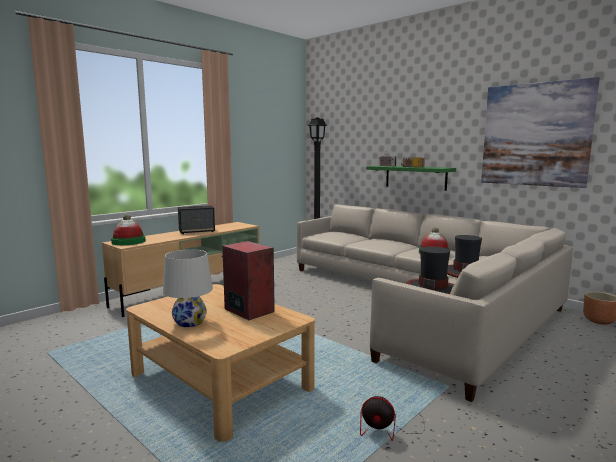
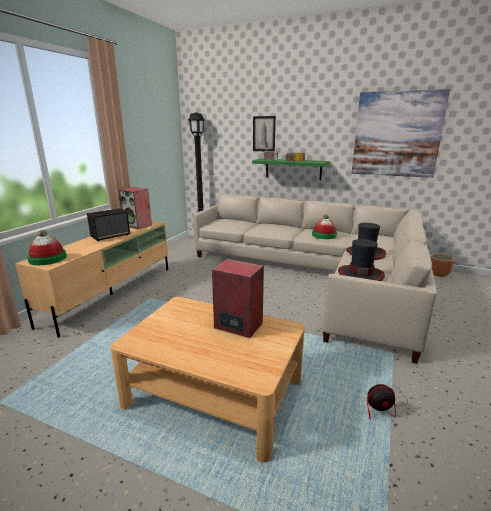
camera: 20 degrees left, 10 degrees up
(190, 322) = (196, 352): white table lamp -> none
(230, 226) = (138, 225): none -> speaker
(385, 138) = (264, 134): none -> picture

